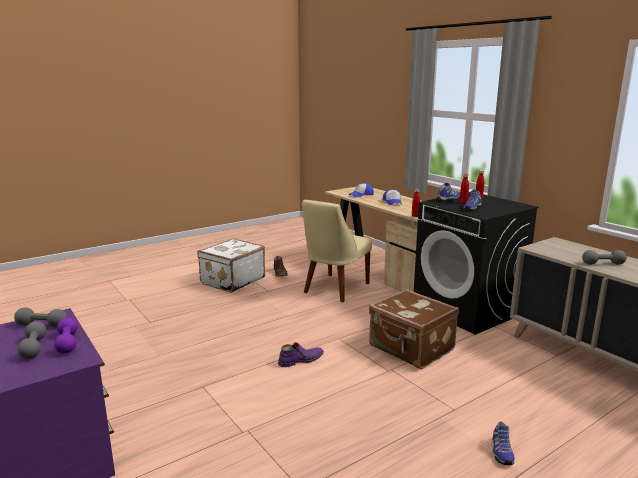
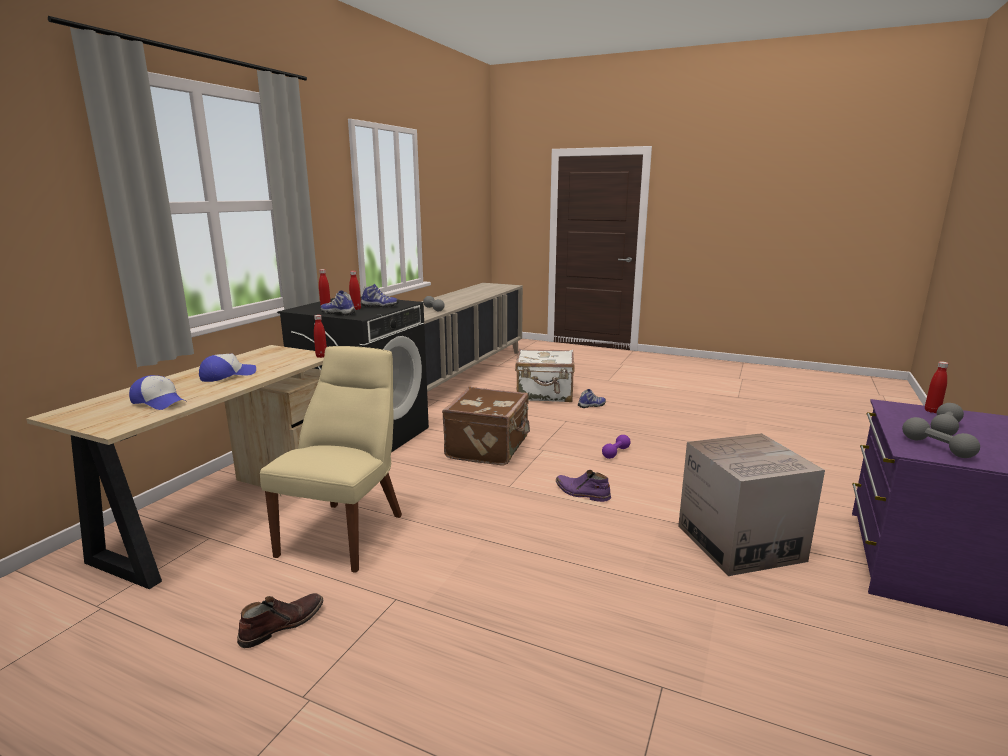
camera: 120 degrees left, 0 degrees up
(43, 369) = (932, 411): none -> red bottle
(67, 343) = (904, 420): purple dumbbell -> purple dumbbell (616, 453)
(175, 390) = (740, 543): none -> cardboard box
(231, 280) = (366, 684): white suitcase -> white suitcase (545, 394)
(334, 289) = (346, 532): beige chair -> beige chair turned 75 degrees counterclockwise

